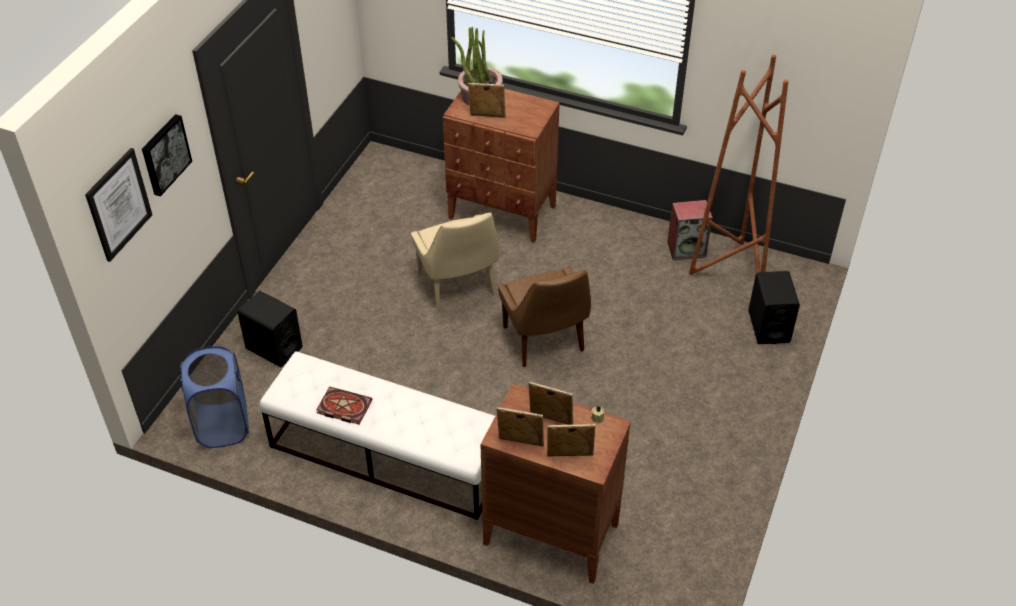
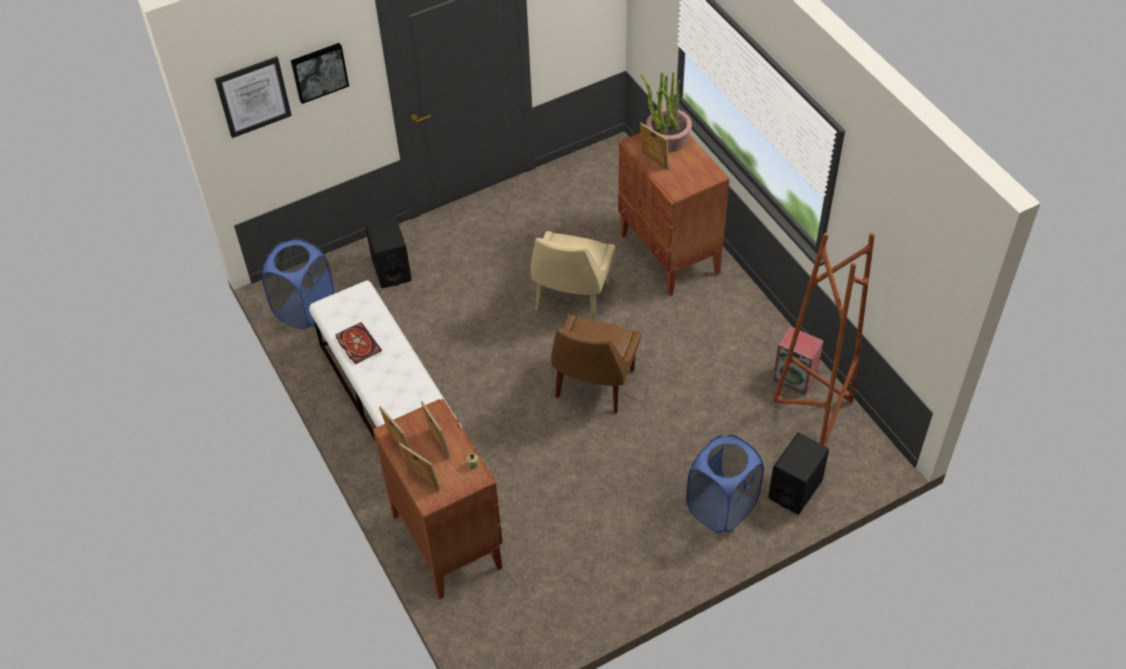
camera: 40 degrees right, 5 degrees up
(732, 371) = (721, 507): none -> blue laundry basket

